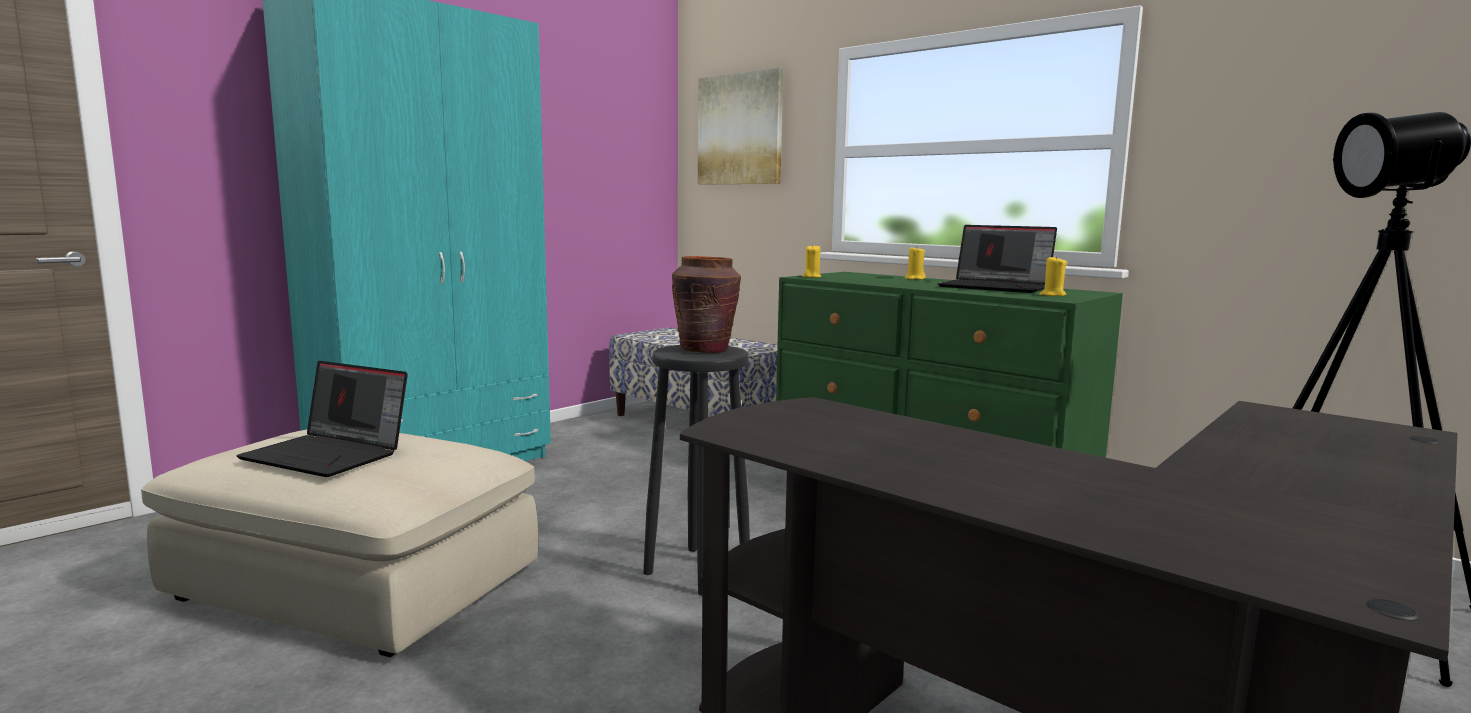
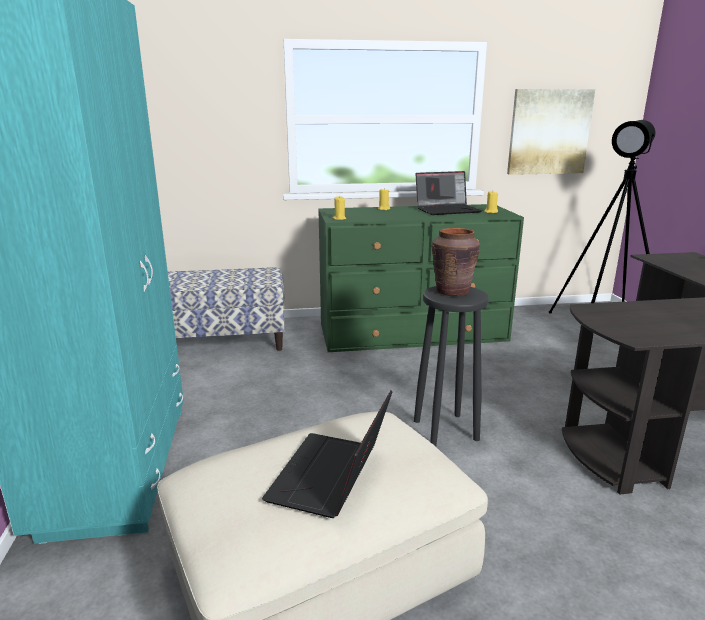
camera: 50 degrees left, 10 degrees up
(329, 454) = (331, 477): laptop -> laptop turned 135 degrees clockwise
(740, 129) = (186, 97): picture -> picture (549, 132)

